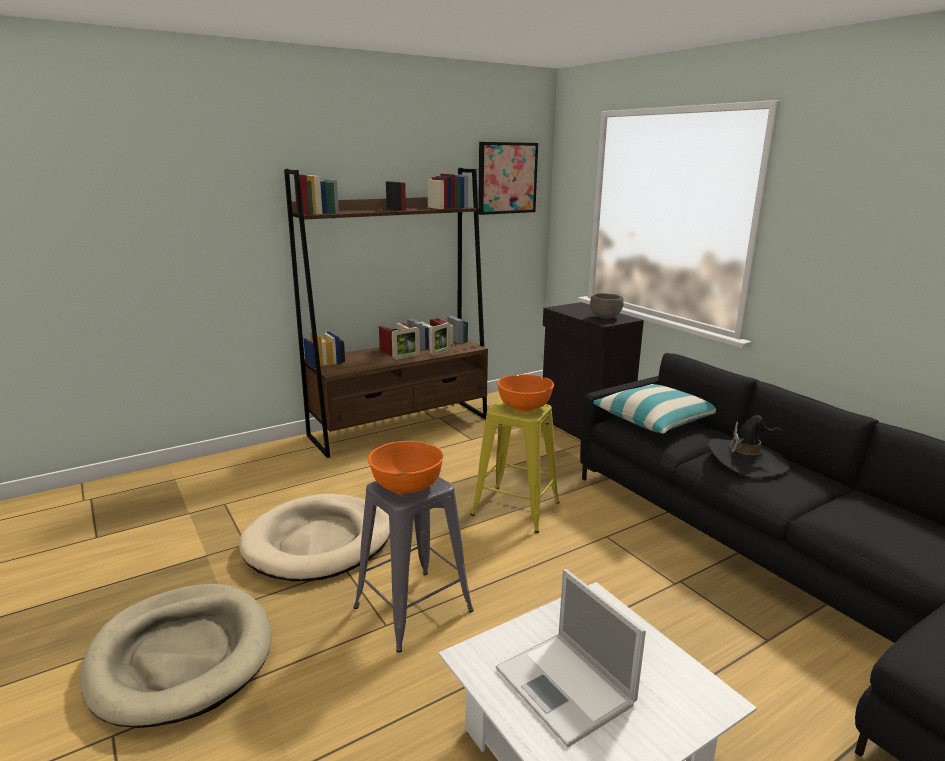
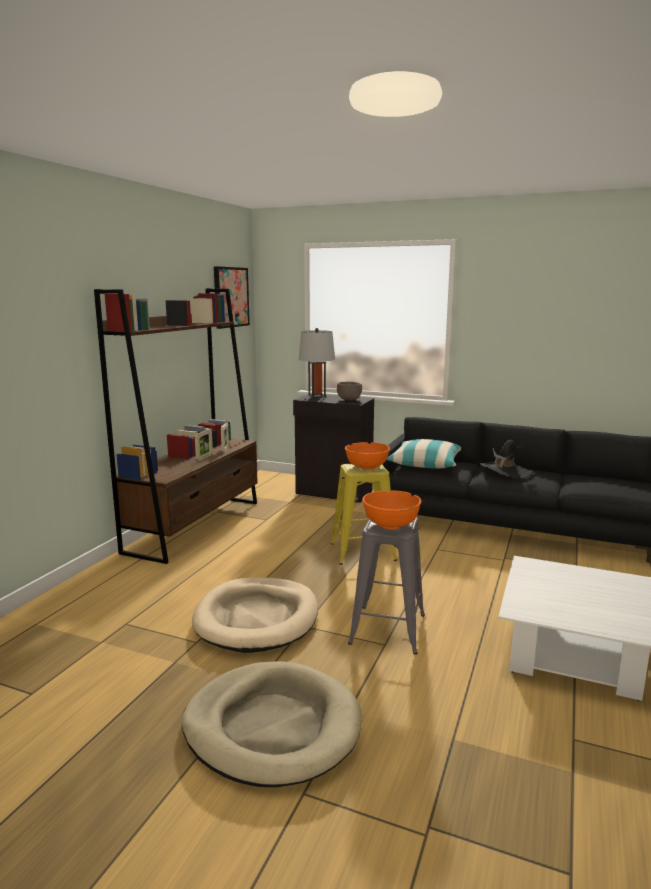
camera: 35 degrees left, 5 degrees down
(566, 688) = (578, 603): laptop -> none
(580, 306) = (317, 396): none -> grey table lamp

